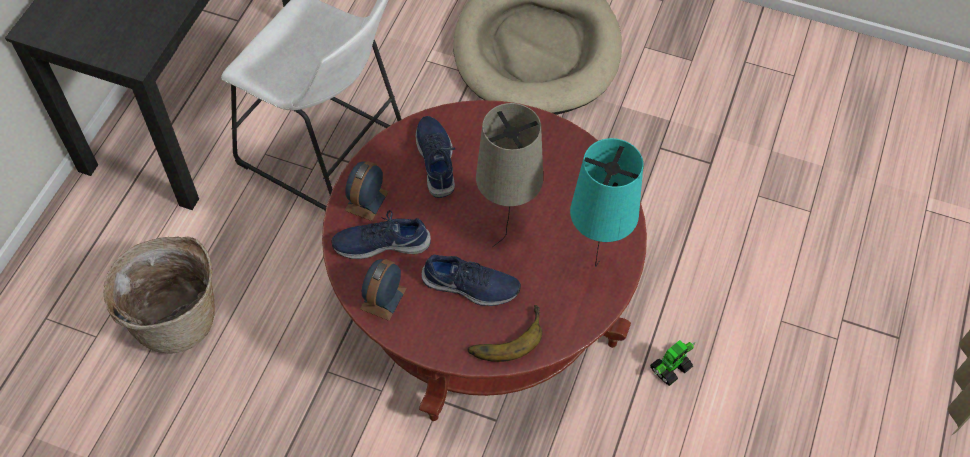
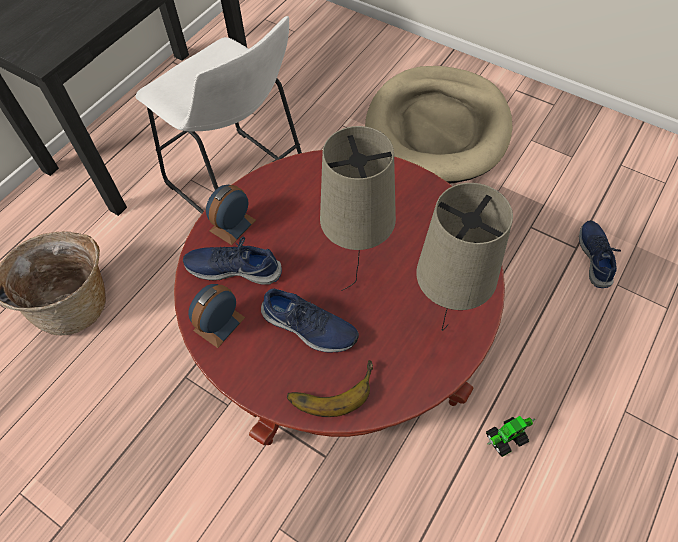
camera: 15 degrees right, 0 degrees up
(437, 160) = (309, 198): blue shoe -> blue shoe (596, 257)
(593, 274) = (439, 338): turquoise table lamp -> beige table lamp

